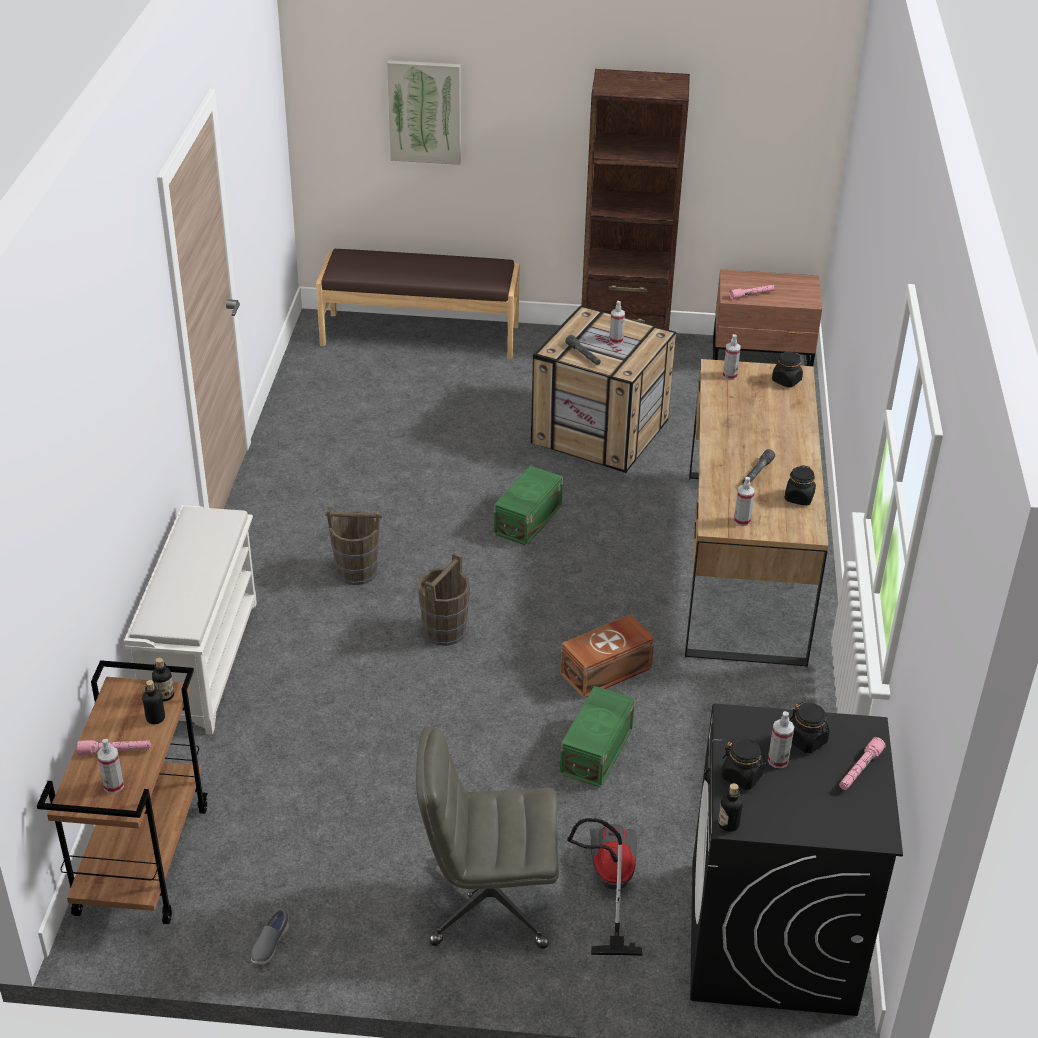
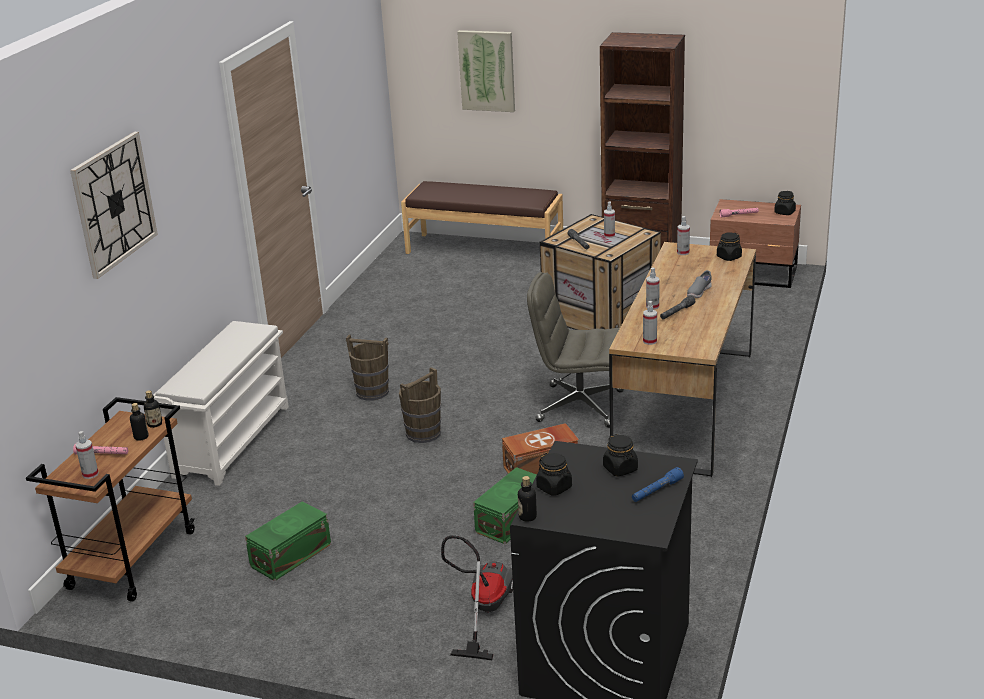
camera: 15 degrees right, 10 degrees down
(84, 415) = (114, 203): none -> wall clock
(270, 945) = (201, 623): grey shoe -> grey shoe (698, 293)
(488, 902) = (382, 611): grey office chair -> grey office chair (578, 406)
(526, 520) = (518, 367): green storage box -> green storage box (289, 555)
(778, 760) = (589, 480): spray bottle -> spray bottle (652, 306)
(799, 498) = (704, 329): black jar -> black jar (784, 212)
(860, 770) = (656, 491): pink flashlight -> blue flashlight

